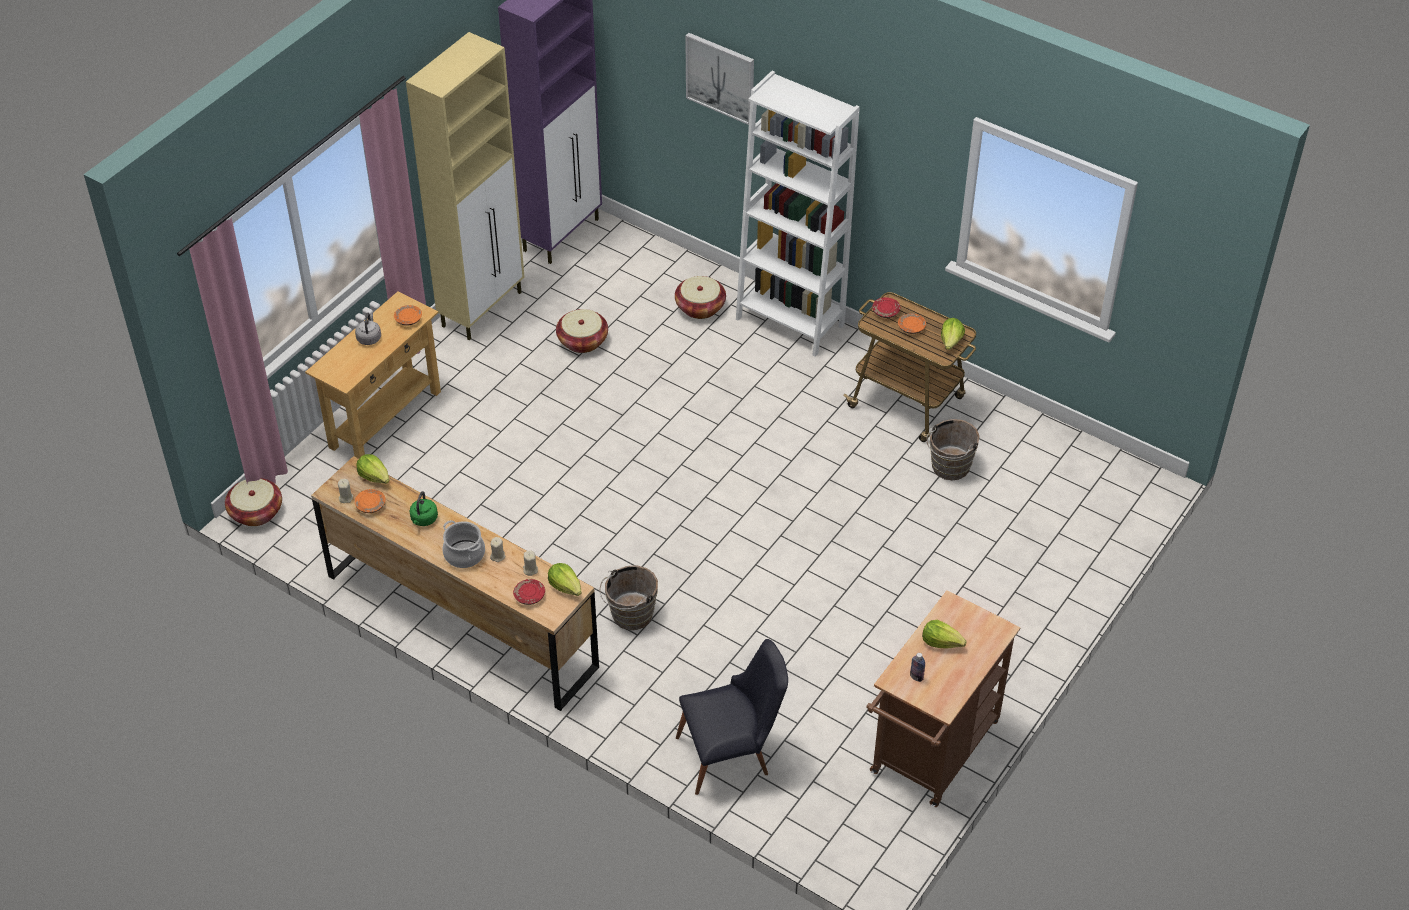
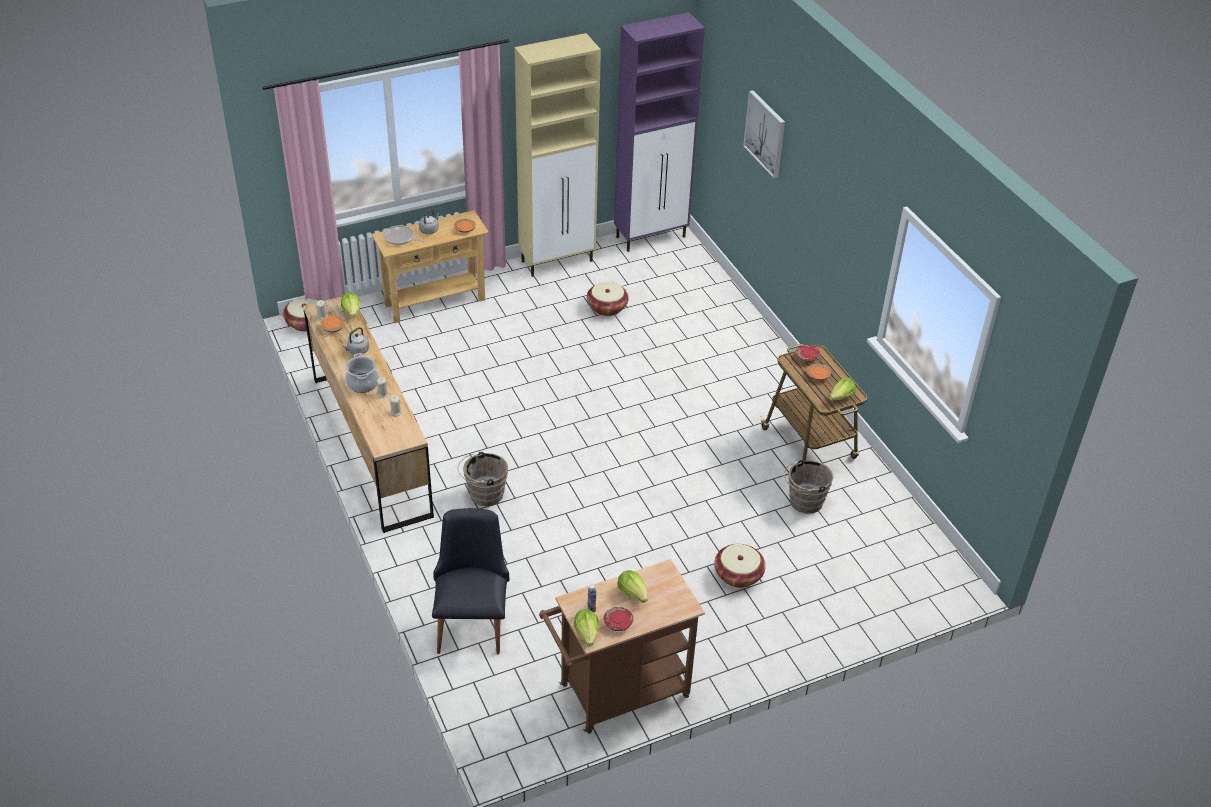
camera: 30 degrees right, 5 degrees down
(345, 363) = (400, 238): none -> frying pan
(423, 520) = (357, 351): green kettle -> grey kettle
(529, 596) = (379, 428): red plate -> red plate (618, 623)
(566, 586) = (409, 433): lettuce -> lettuce (587, 633)
(700, 307) = (708, 319): basket -> basket (738, 575)
(732, 755) = (472, 621): black chair -> black chair turned 105 degrees counterclockwise
(790, 322) = (766, 354): white bookcase -> none

